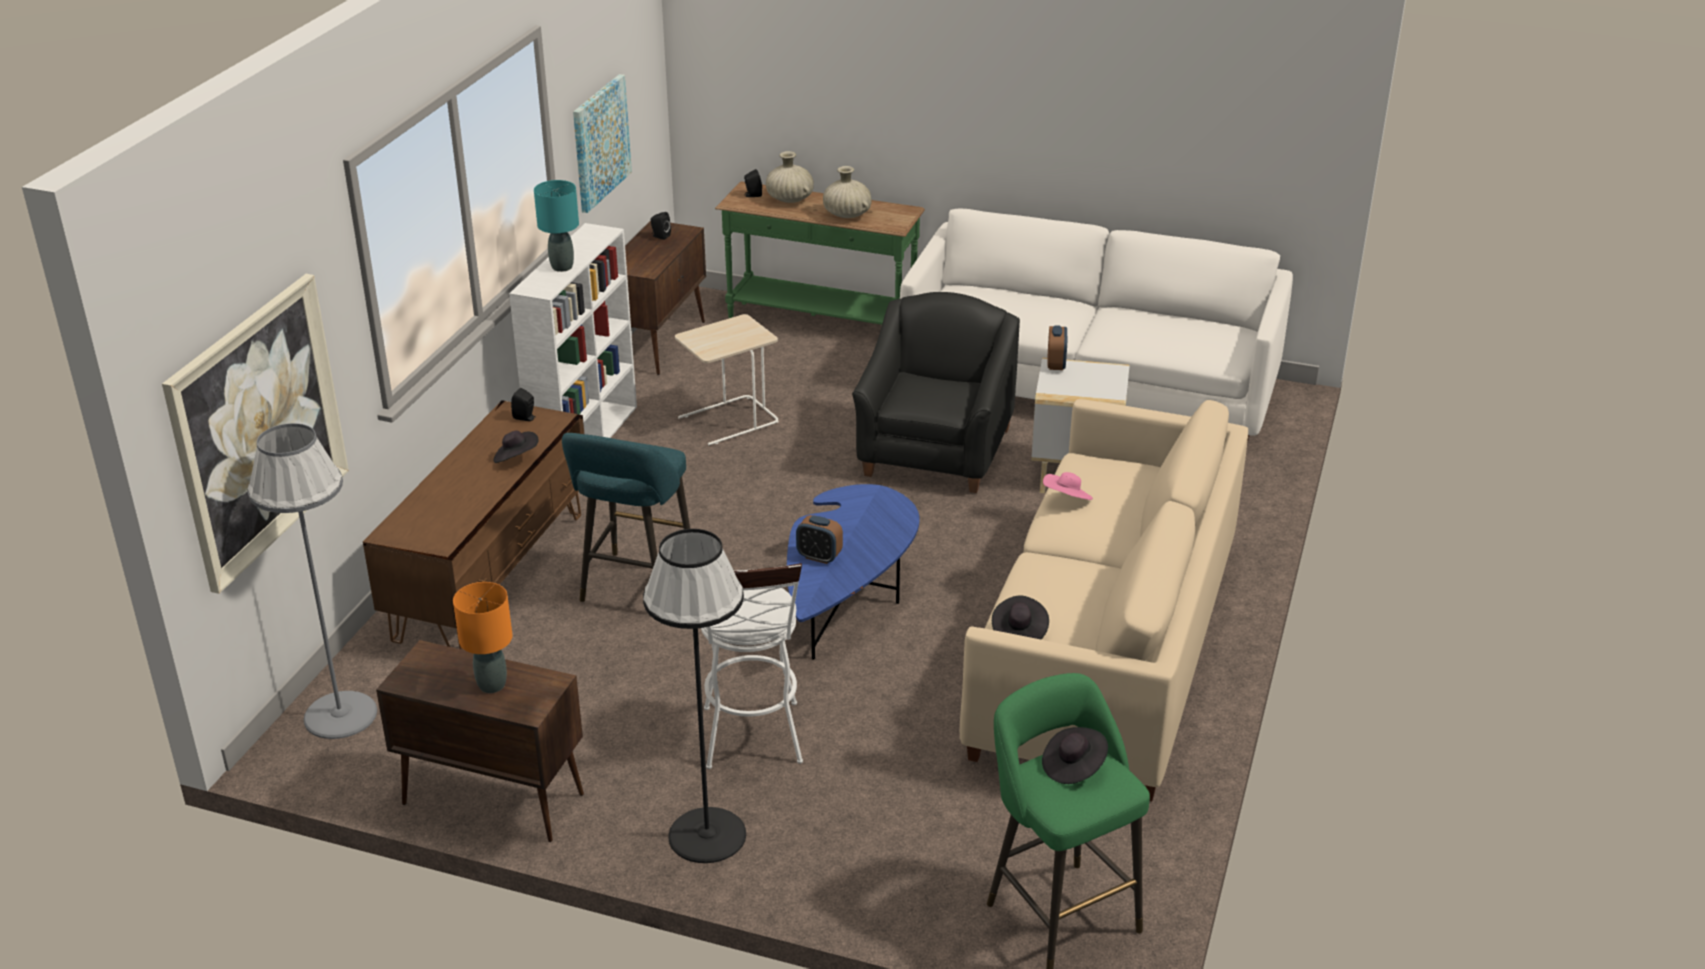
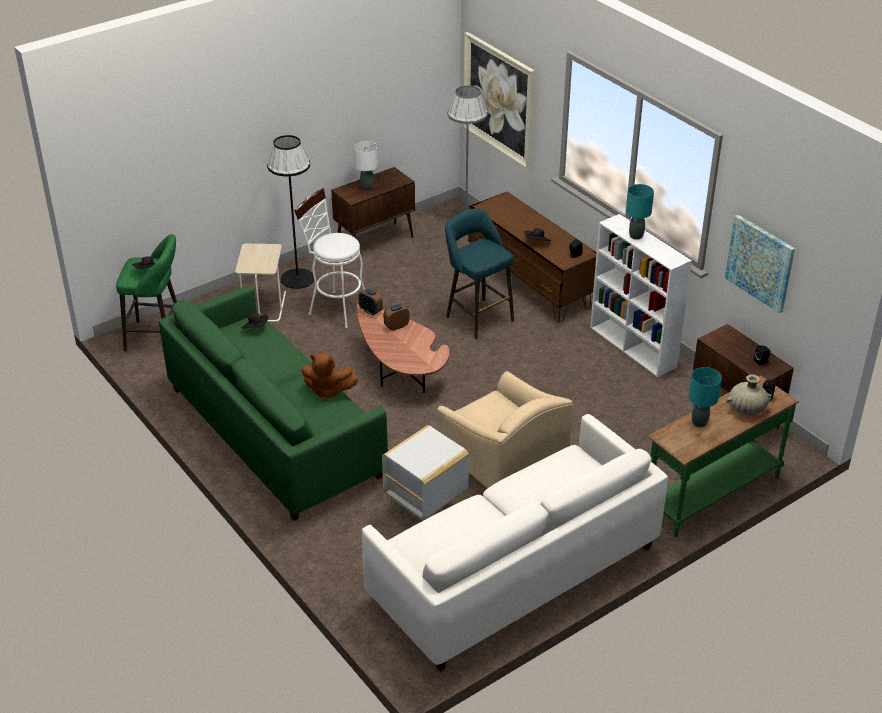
camera: 125 degrees right, 5 degrees up
(492, 684) = (367, 187): orange table lamp -> white table lamp
(729, 421) = (610, 403): beige side table -> beige side table (263, 306)
(847, 215) = (699, 422): beige vase -> turquoise table lamp
(847, 600) = (400, 372): blue coffee table -> brown coffee table
(935, 452) = (502, 465): black armchair -> beige armchair
(1056, 364) = (452, 450): alarm clock -> alarm clock (370, 311)
(1067, 499) = (328, 390): pink hat -> brown plush toy
(1106, 648) = (274, 432): beige sofa -> green sofa

